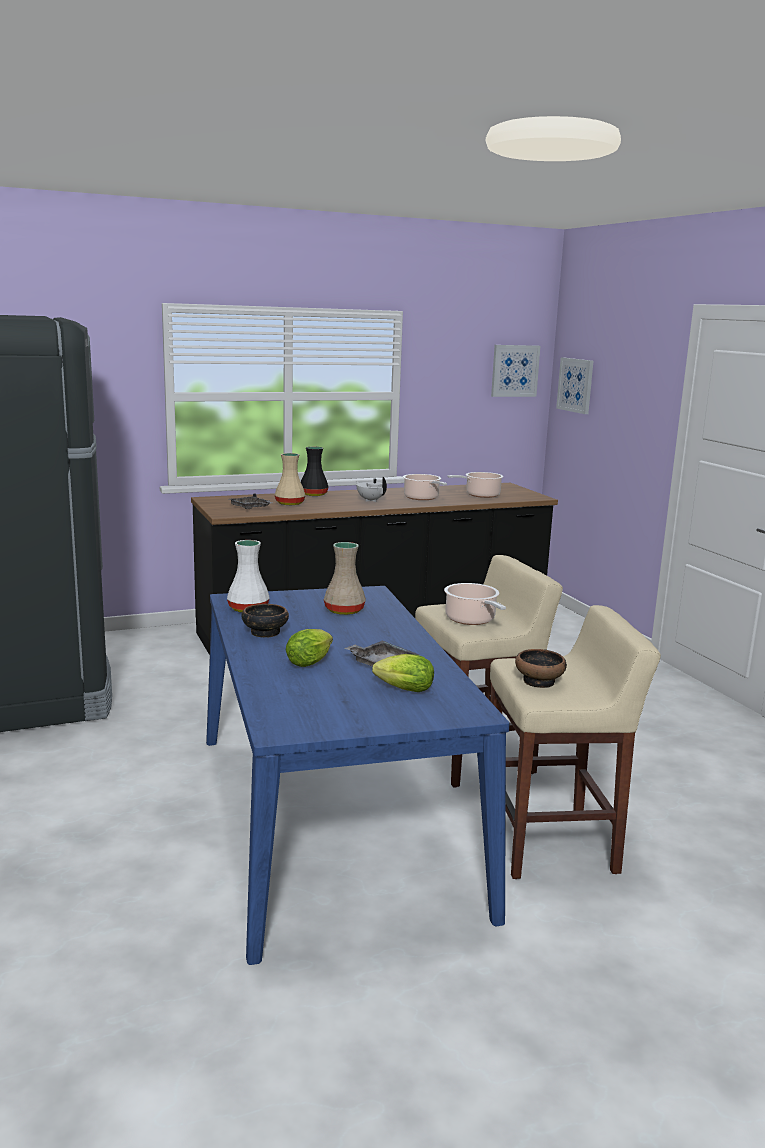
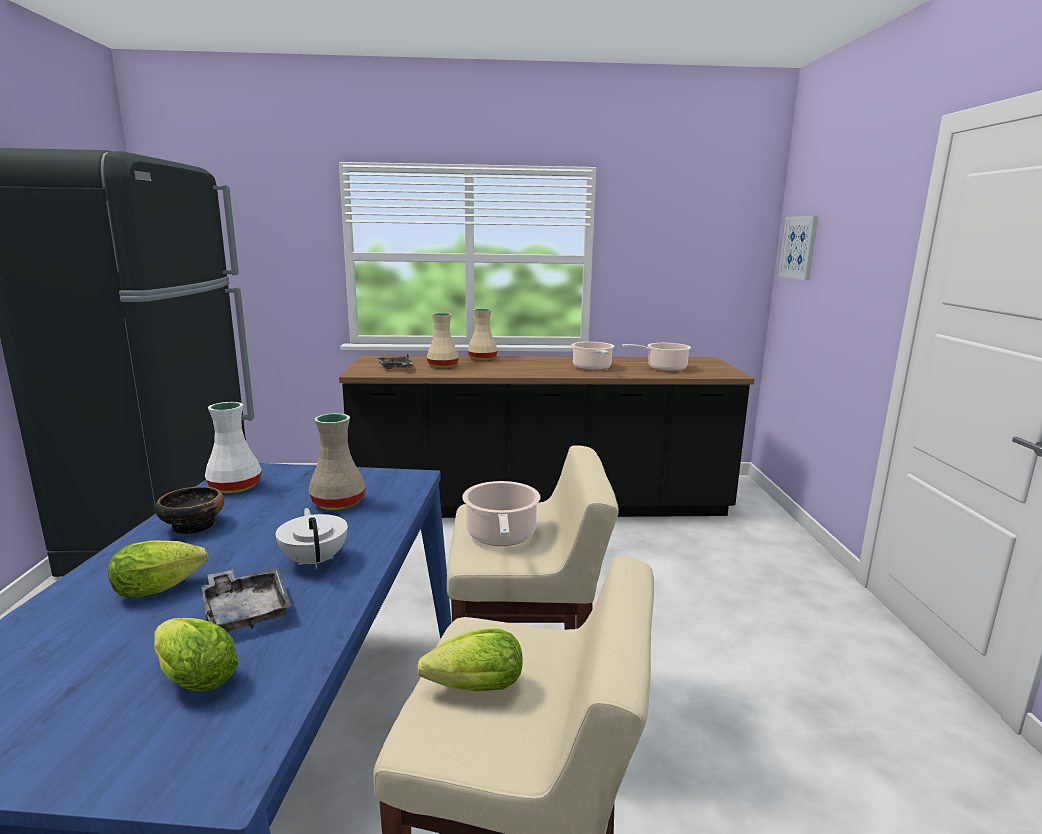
camera: 20 degrees right, 0 degrees up
(314, 494) = (482, 359): black vase -> beige vase
(370, 500) = (532, 367): white teapot -> white teapot (315, 560)
(514, 370) = (731, 233): picture -> none
(539, 681) = (470, 689): bowl -> lettuce

